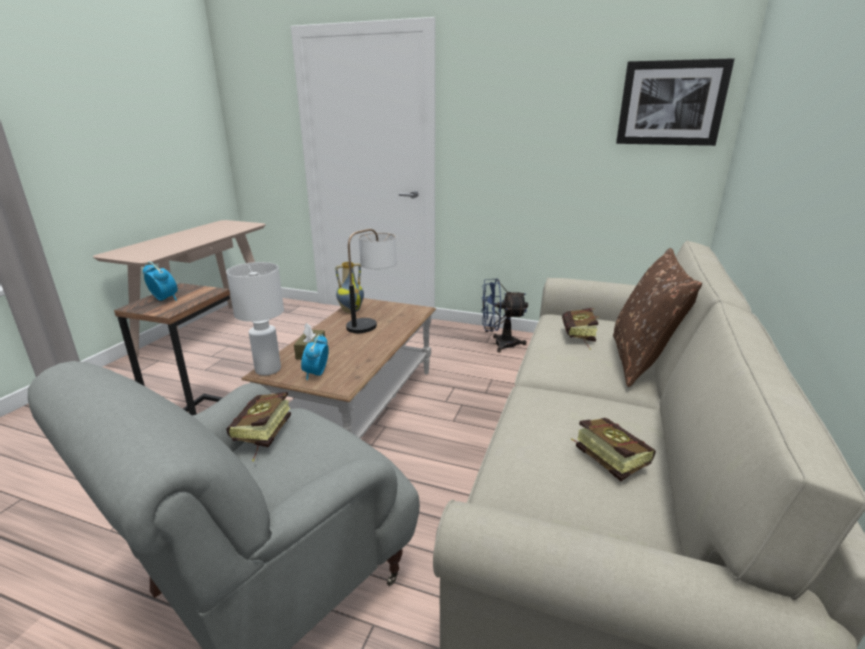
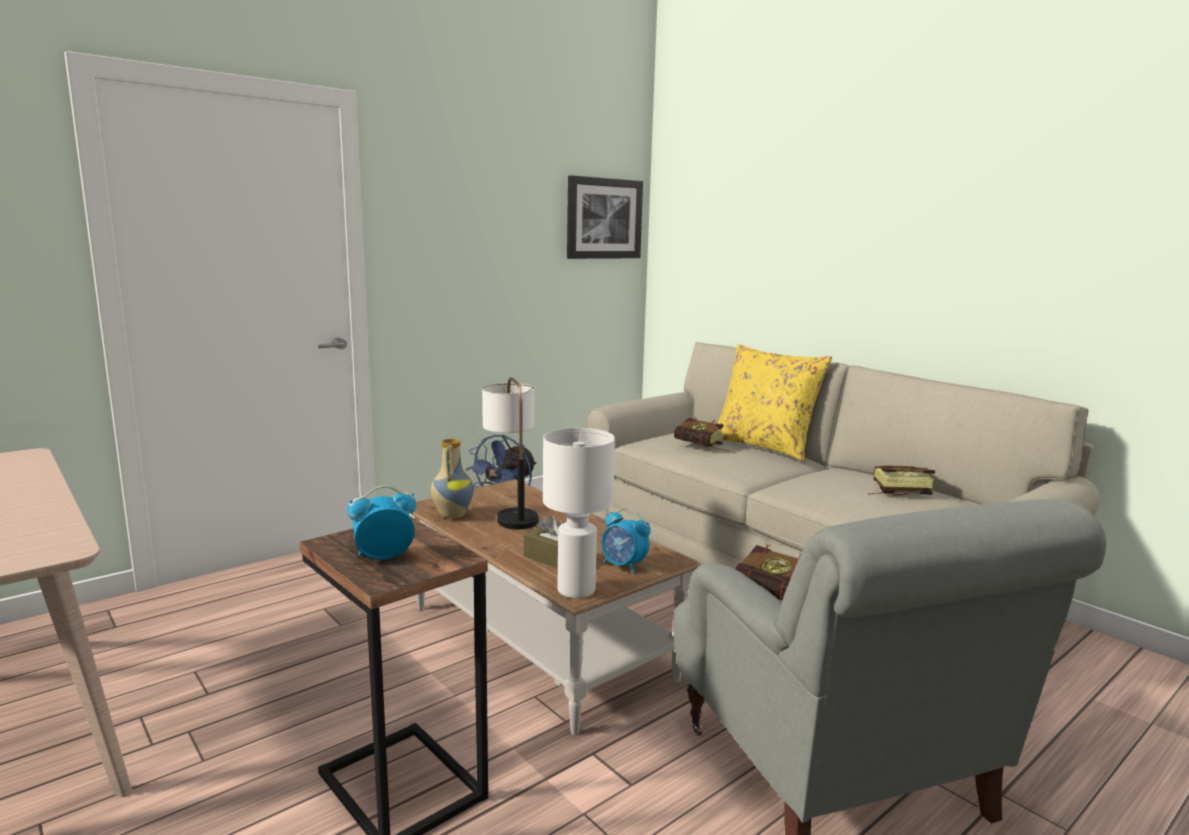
camera: 60 degrees left, 10 degrees down
(641, 361) = (765, 446): brown pillow -> yellow pillow

